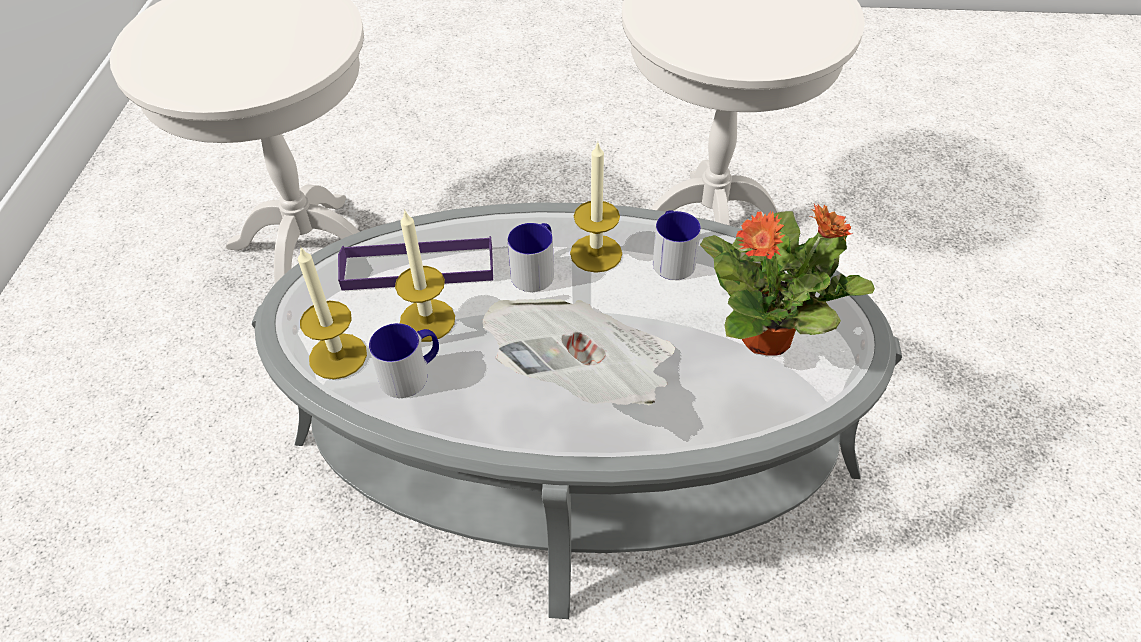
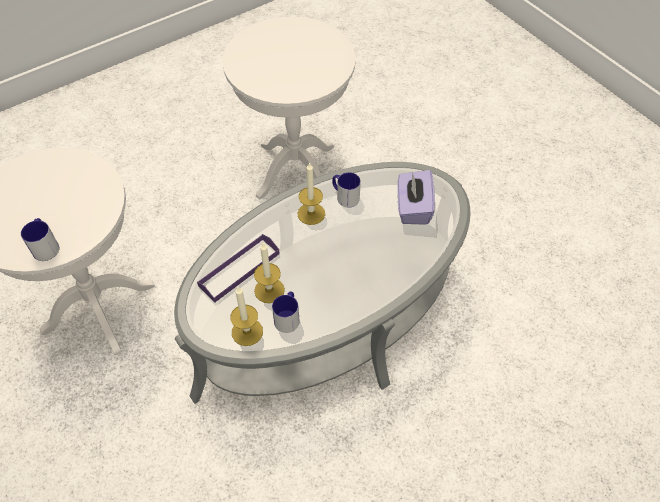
camera: 40 degrees left, 5 degrees up
(536, 270) = (293, 237): mug -> mug (45, 246)
(587, 378) = (361, 270): newspaper -> none
(768, 337) = (413, 208): potted plant -> purple tissue box

